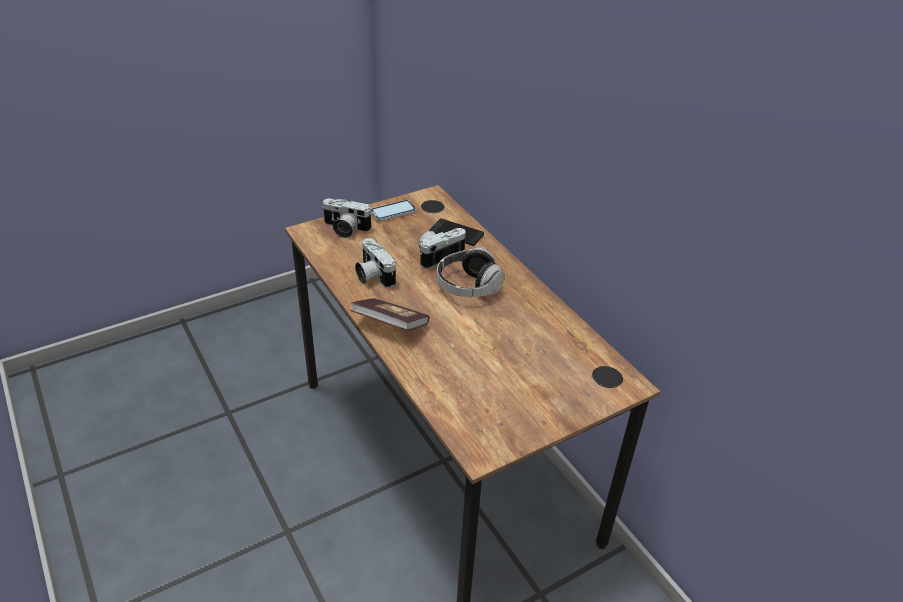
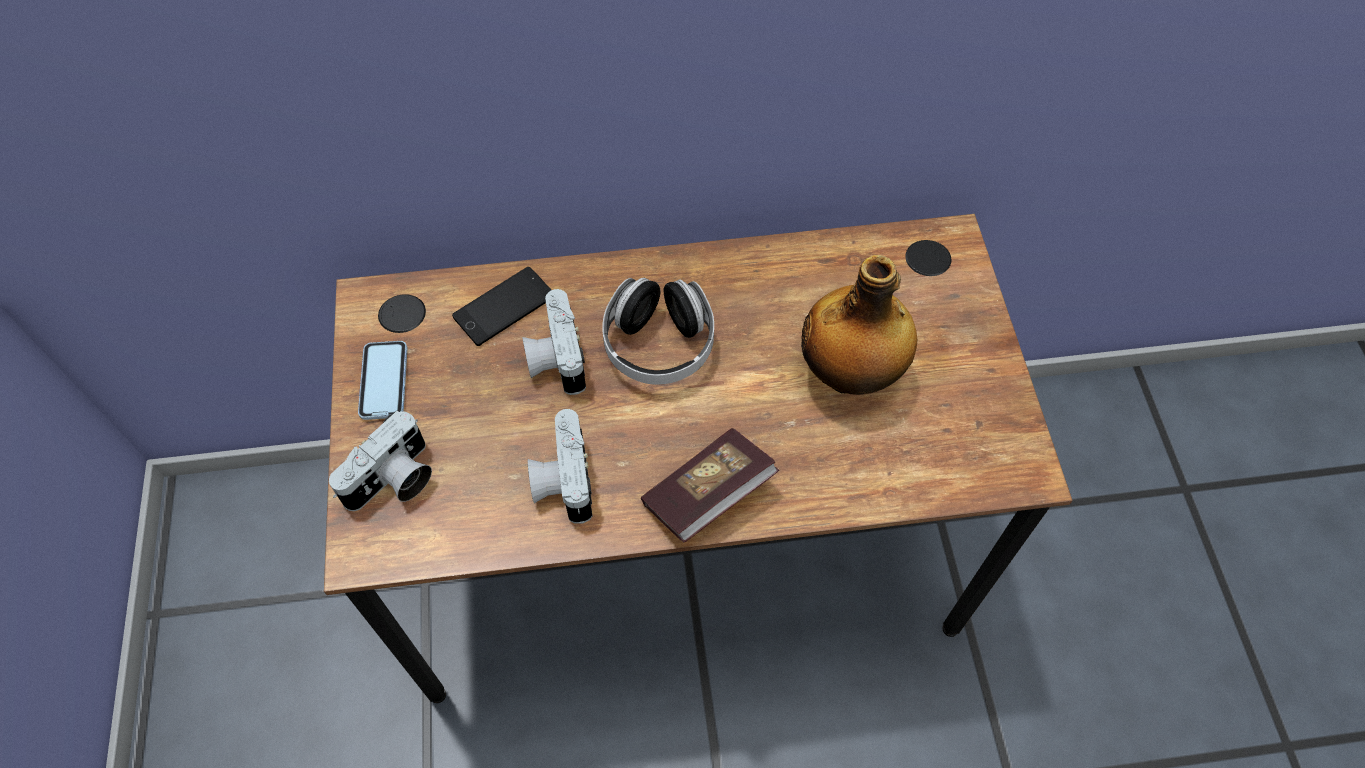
camera: 65 degrees left, 20 degrees up
(372, 275) = (561, 479): camera -> camera turned 90 degrees clockwise
(499, 360) = (850, 373): none -> bottle

